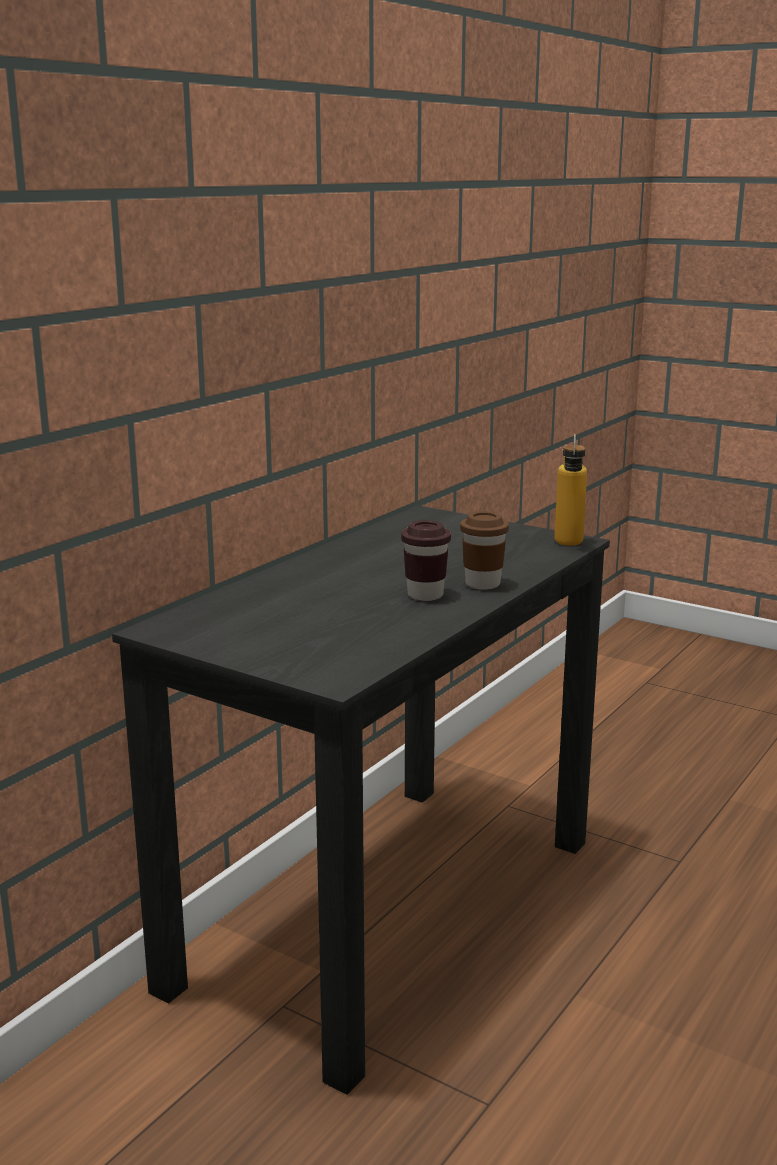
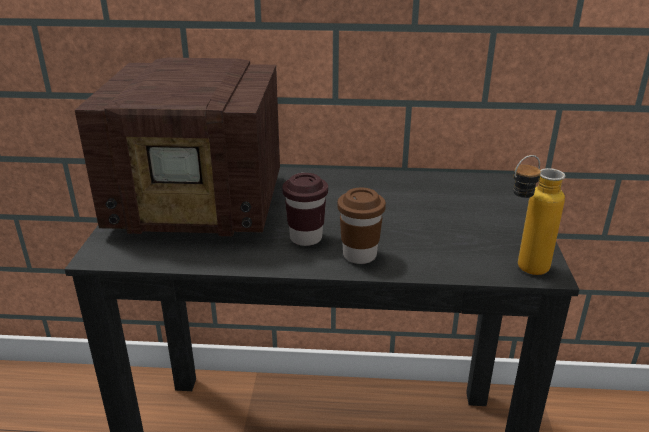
camera: 60 degrees right, 10 degrees up
(289, 622) = (202, 206): none -> radio

